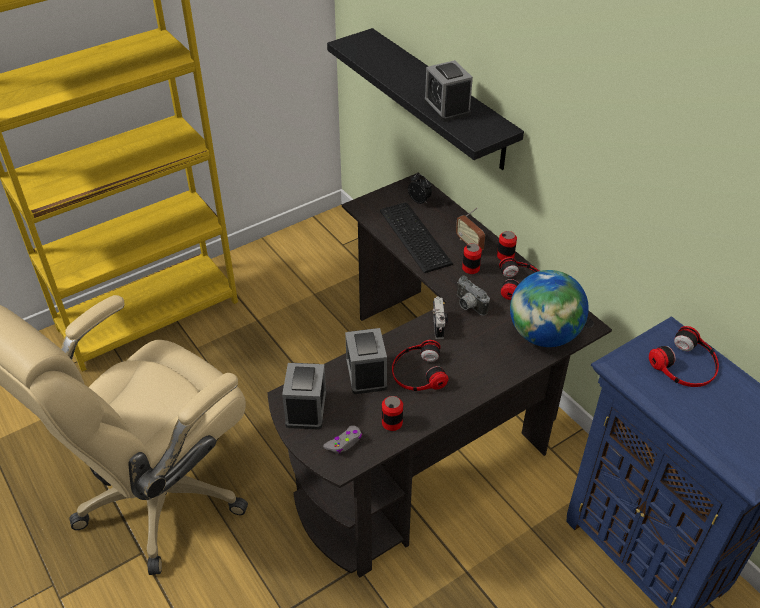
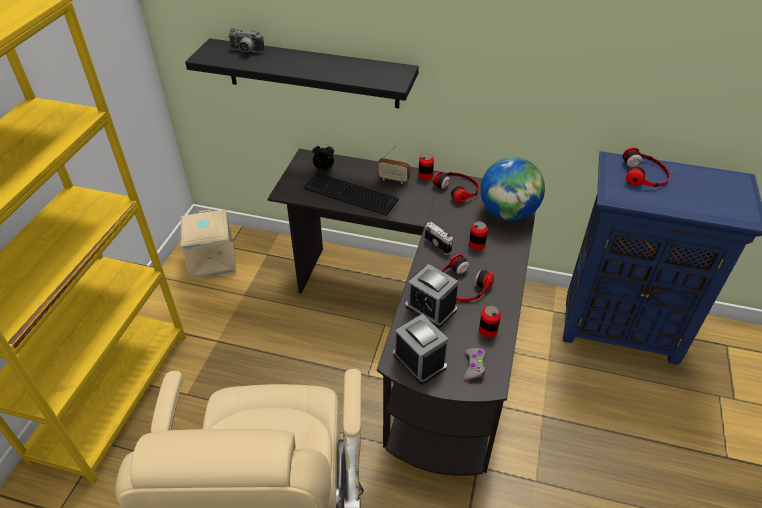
camera: 40 degrees left, 0 degrees up
(317, 248) = (211, 260): none -> beige storage box
(447, 107) = (345, 71): alarm clock -> none
(468, 306) = (441, 221): camera -> camera (246, 51)
(470, 268) = (413, 195): can -> can (476, 244)

